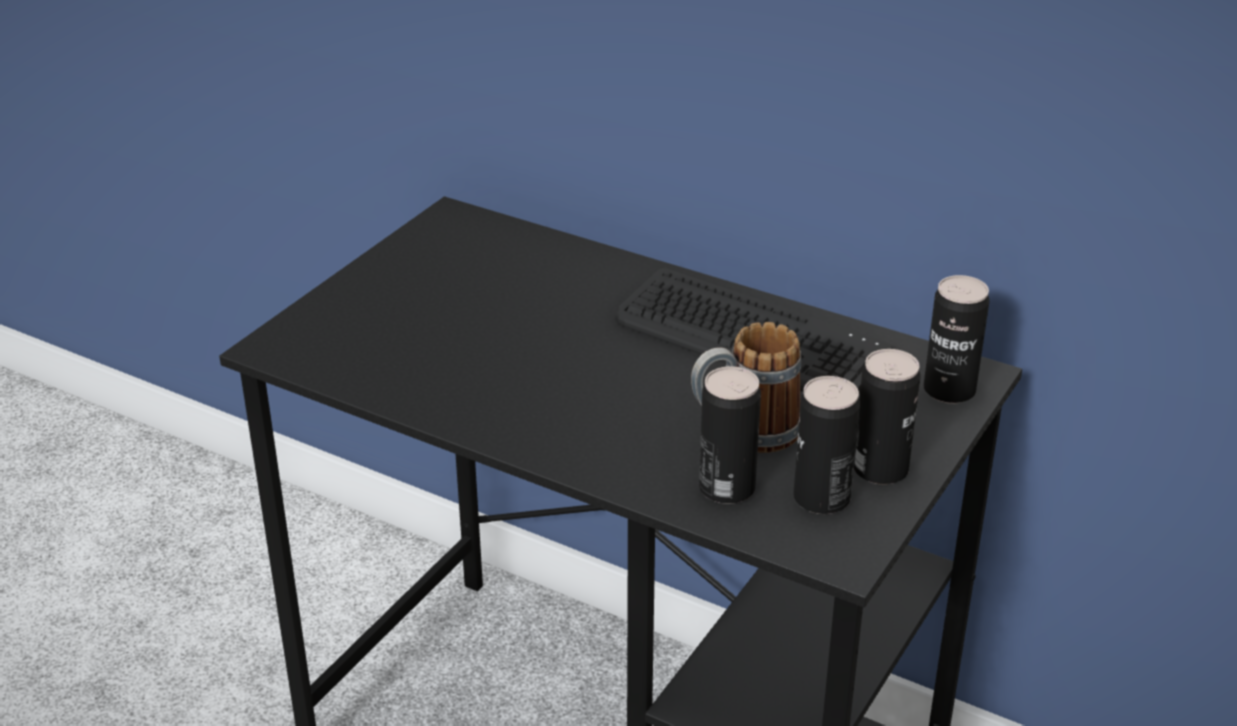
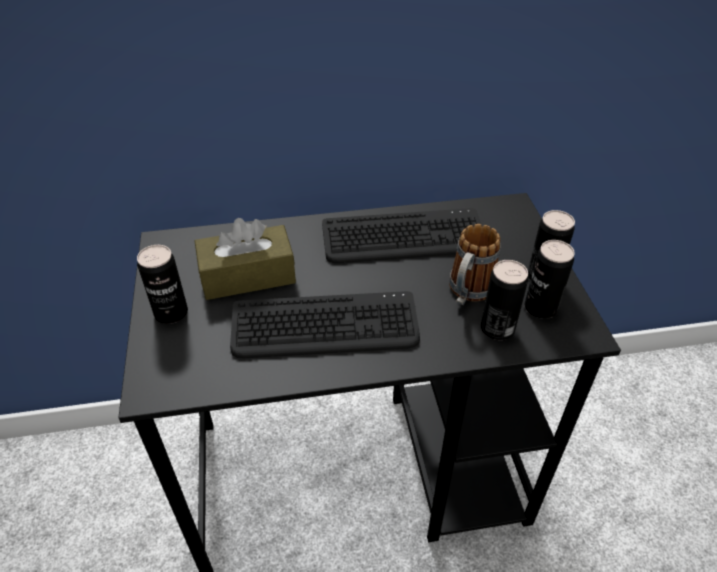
camera: 40 degrees left, 10 degrees up
(501, 292) = (248, 276): none -> brown tissue box
(519, 382) = (325, 327): none -> keyboard
(949, 390) = (516, 219): can -> can (171, 313)

